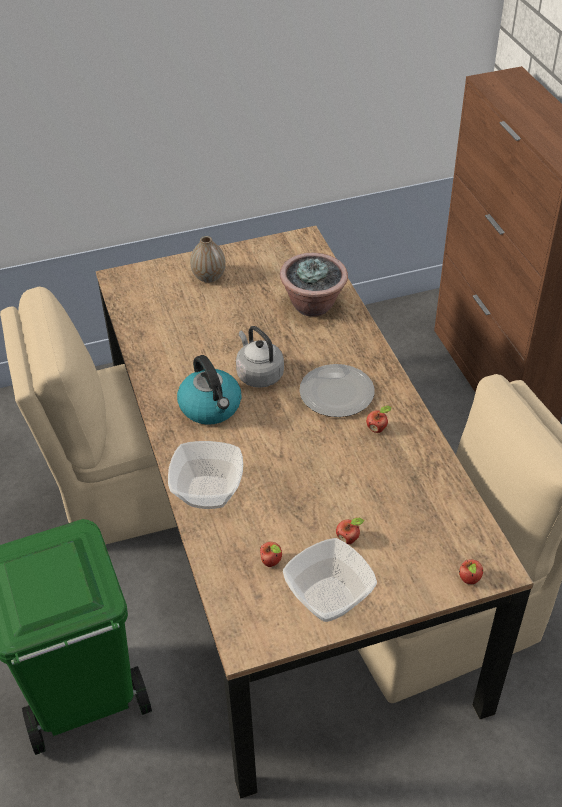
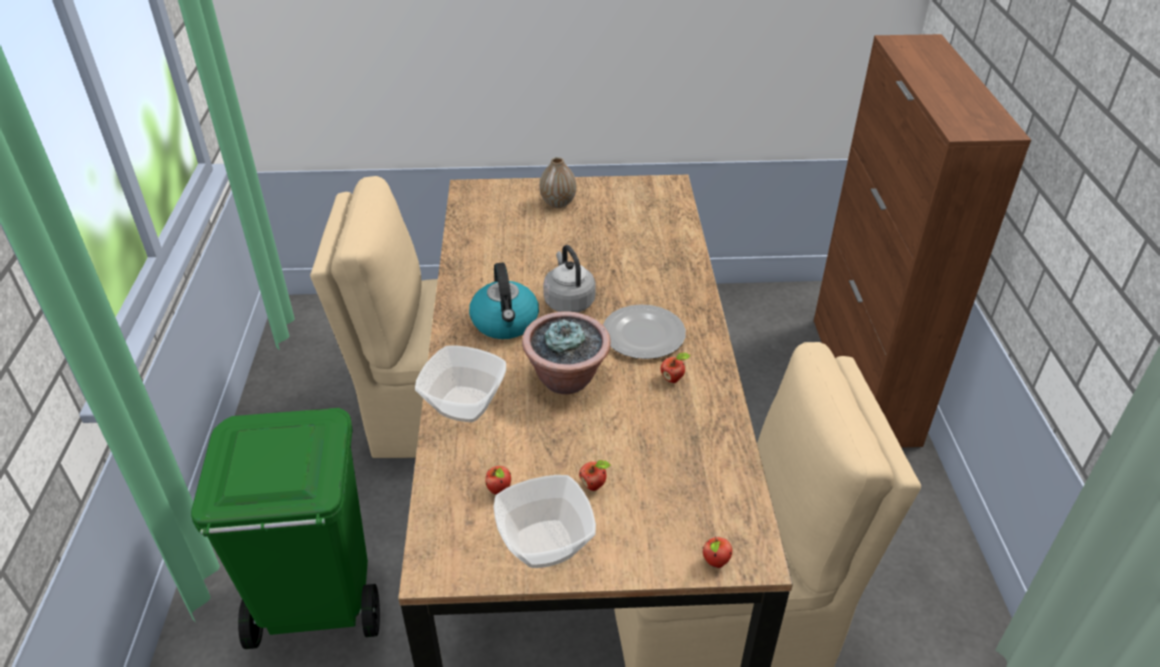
camera: 15 degrees right, 5 degrees down
(313, 305) = (654, 247): potted plant -> potted plant (567, 379)

